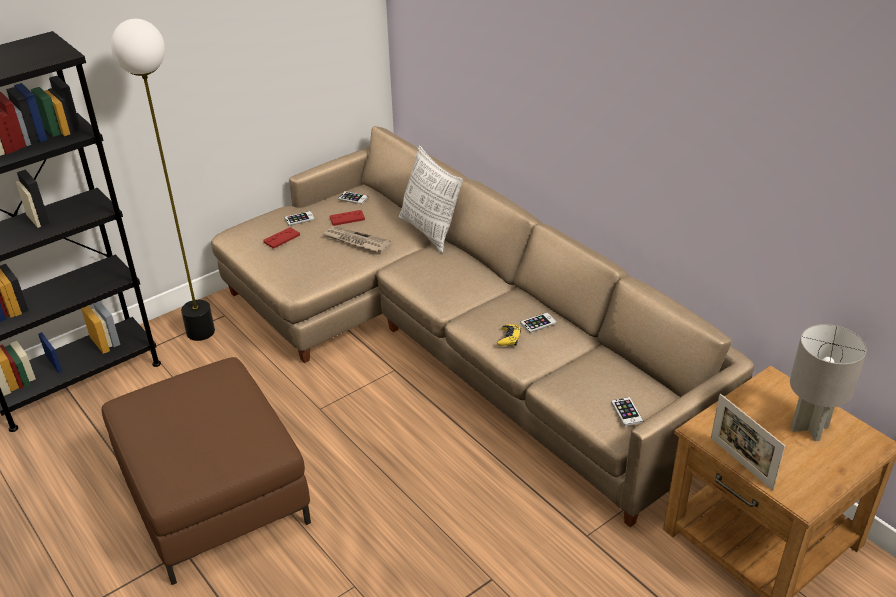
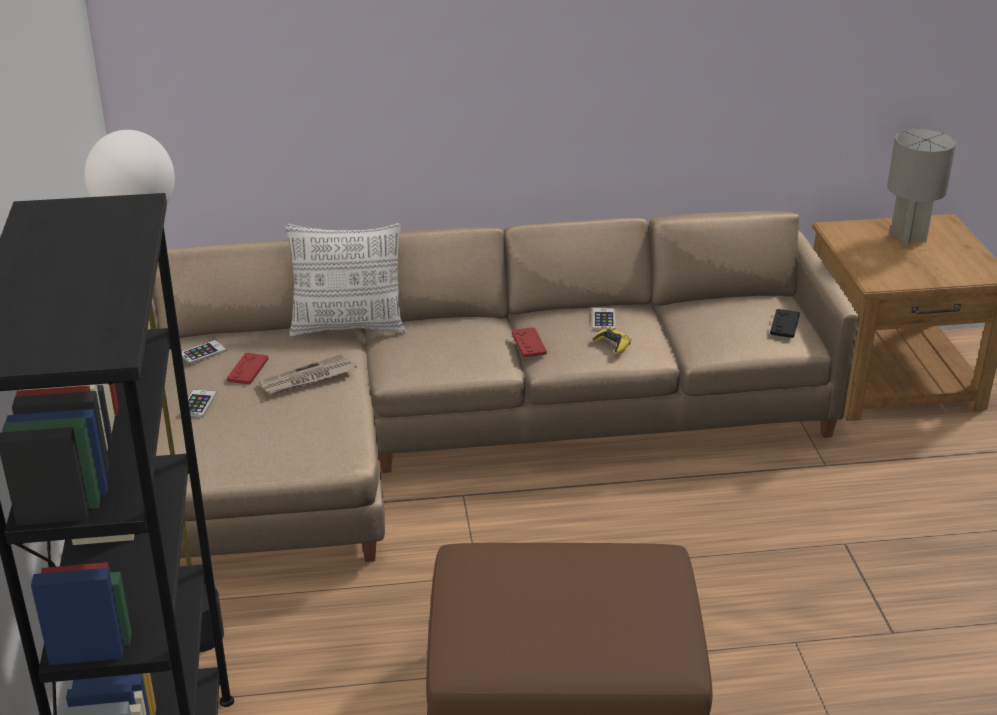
camera: 60 degrees left, 5 degrees down
(282, 238) = (228, 430): red game controller -> red game controller (528, 343)
(627, 412) = (784, 324): phone -> black game controller
(741, 463) = (930, 281): picture frame -> none

